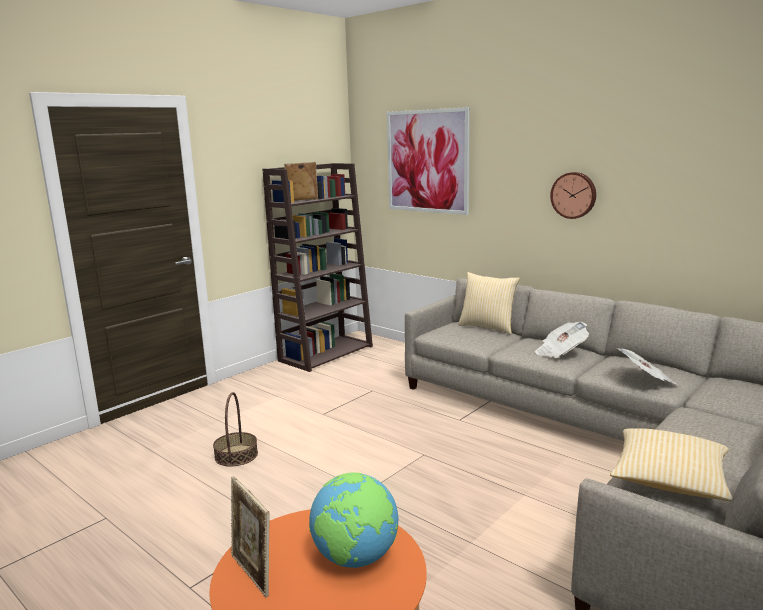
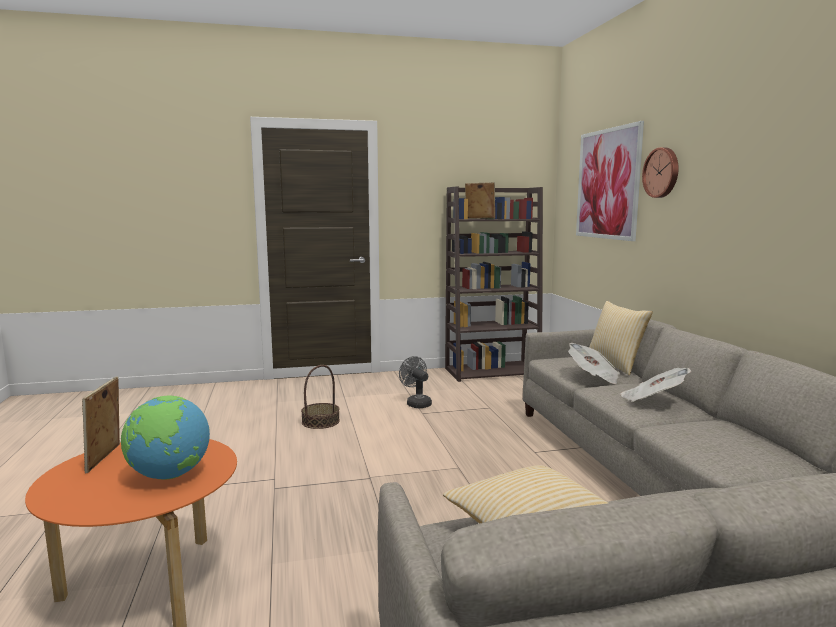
camera: 35 degrees right, 5 degrees down
(303, 405) = (416, 403): none -> grey fan
(574, 195) = (730, 216): wall clock -> wall clock (662, 172)
(646, 380) = (710, 448): newspaper -> newspaper (593, 377)

